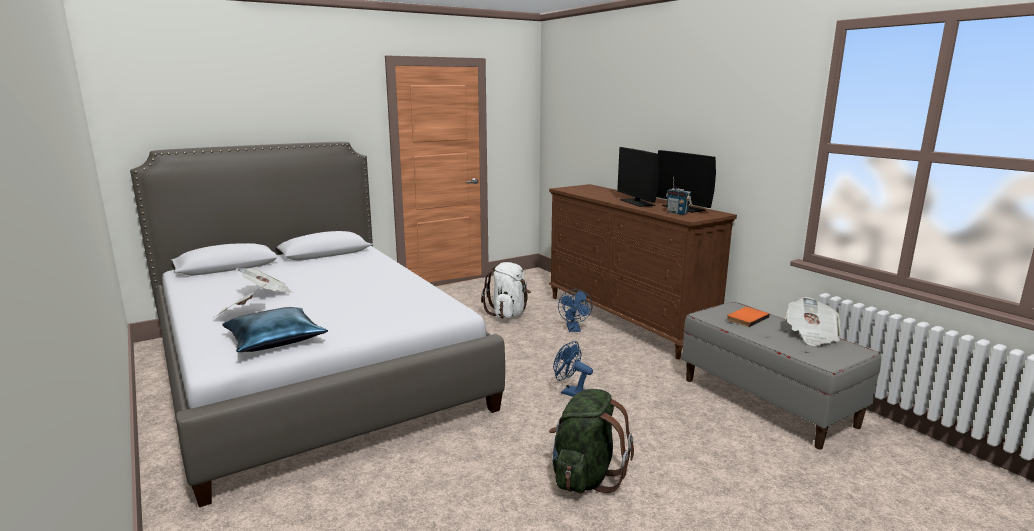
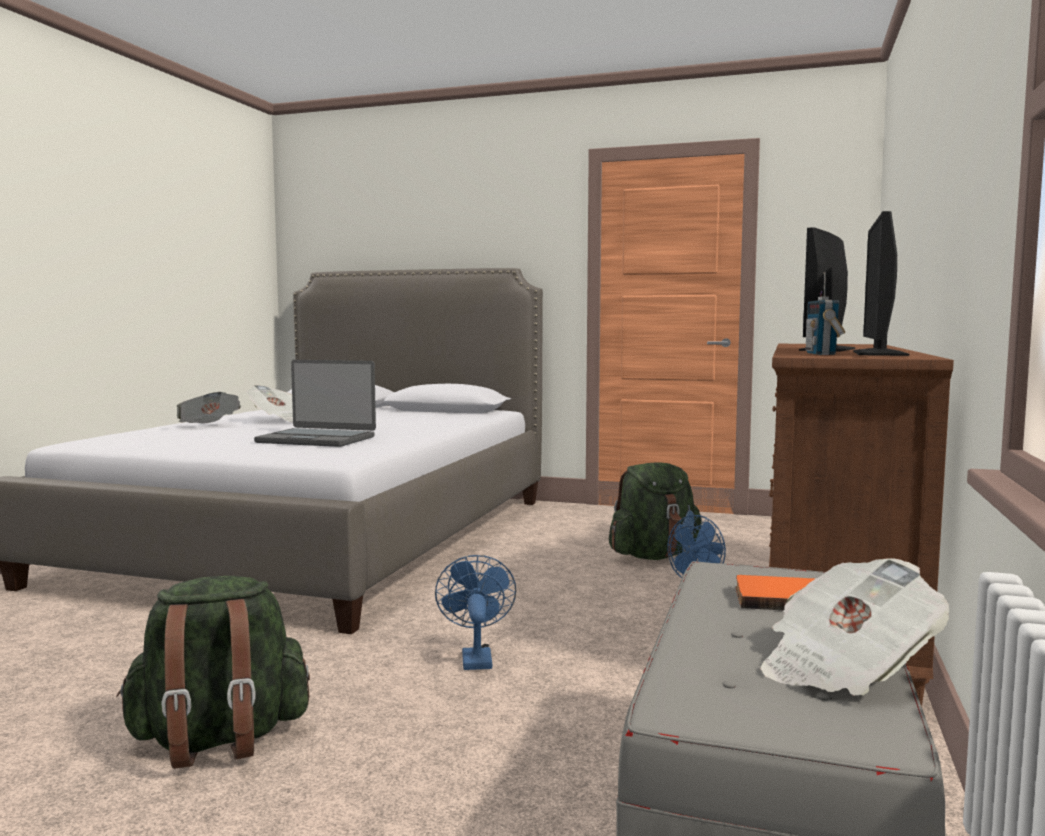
camera: 50 degrees right, 10 degrees down
(275, 340) = (151, 441): blue pillow -> none
(377, 302) = (317, 439): none -> laptop
(508, 314) = (654, 556): white backpack -> green backpack

